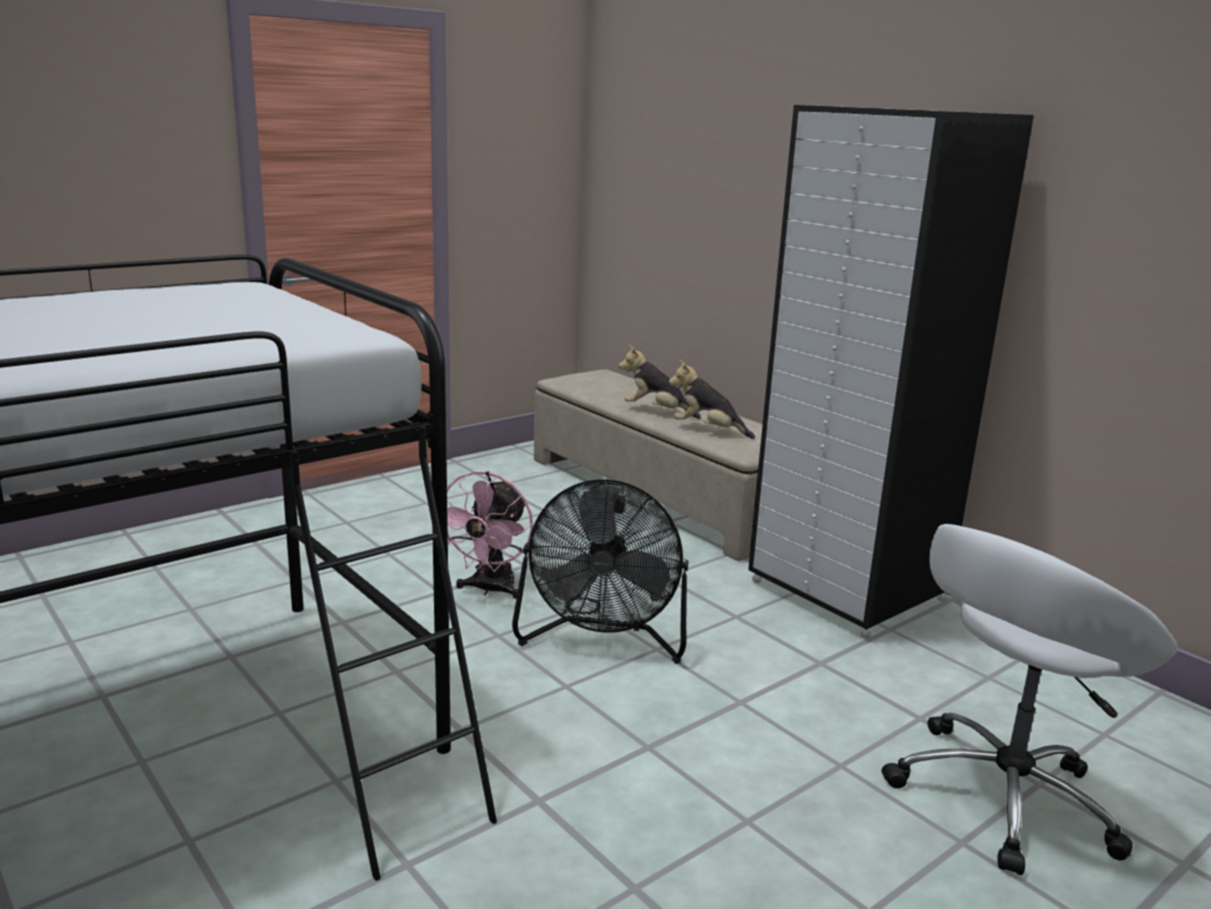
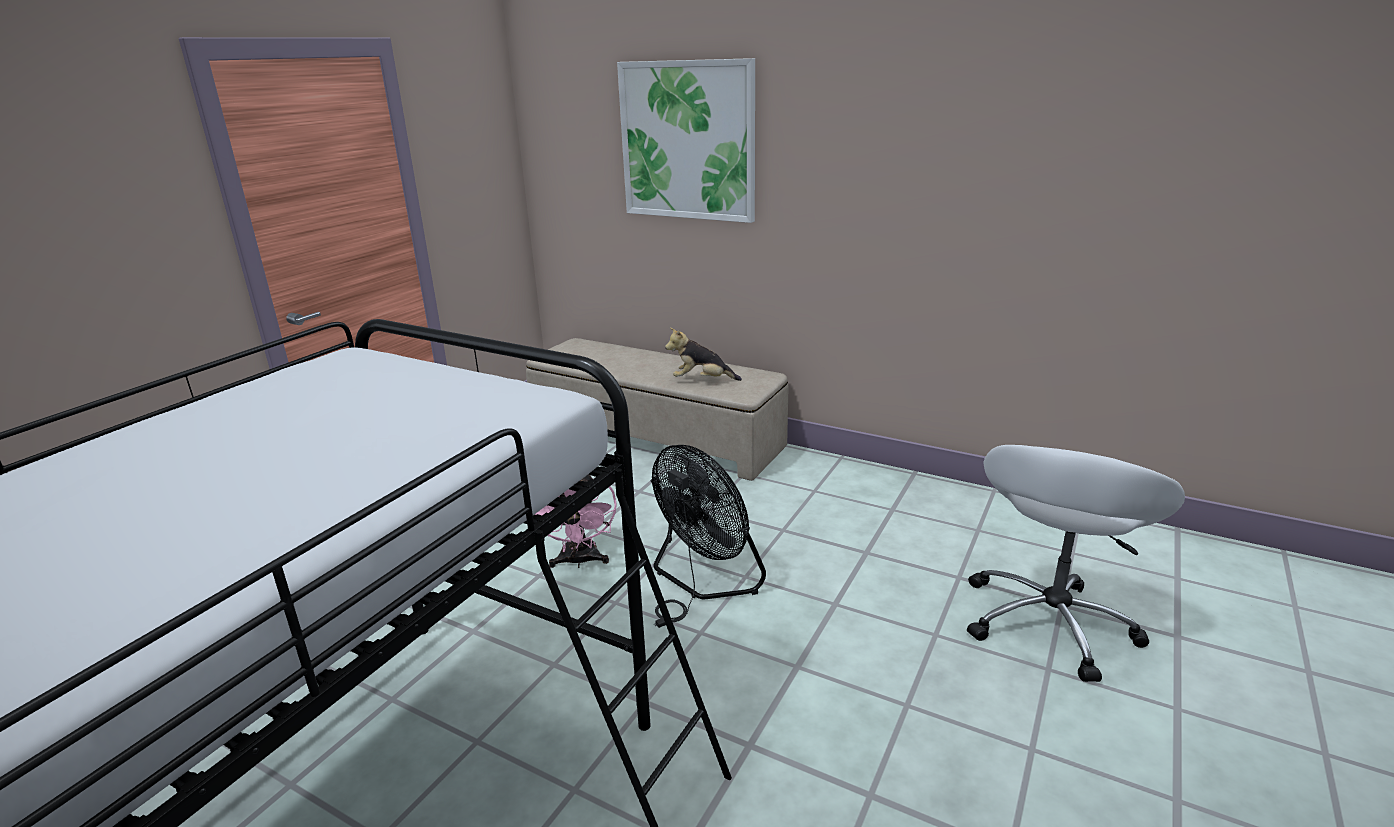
camera: 20 degrees left, 5 degrees up
(597, 636) = (694, 579): black fan -> black fan turned 120 degrees counterclockwise
(656, 412) = (649, 371): plush toy -> none
(745, 148) = (687, 141): none -> picture
(848, 592) = (844, 486): wardrobe -> none

